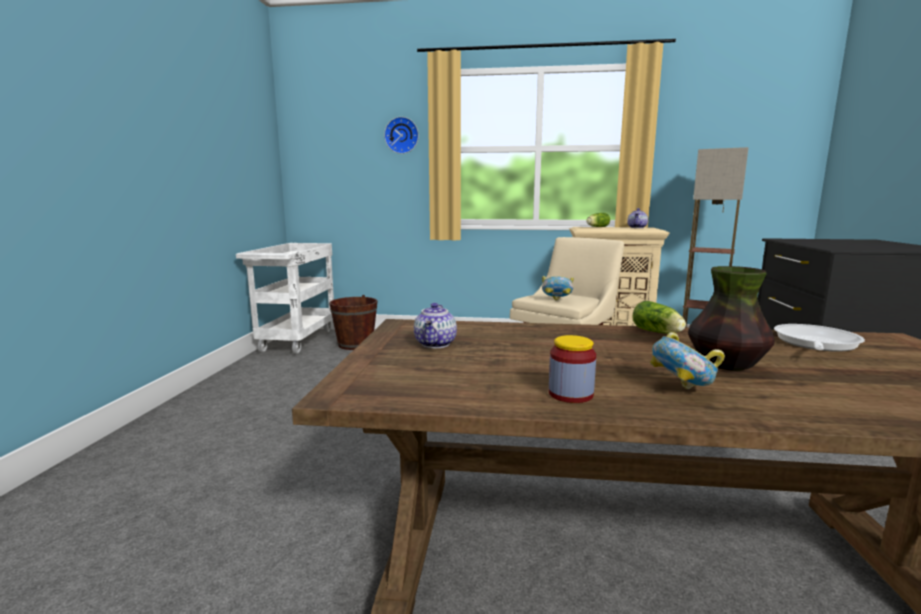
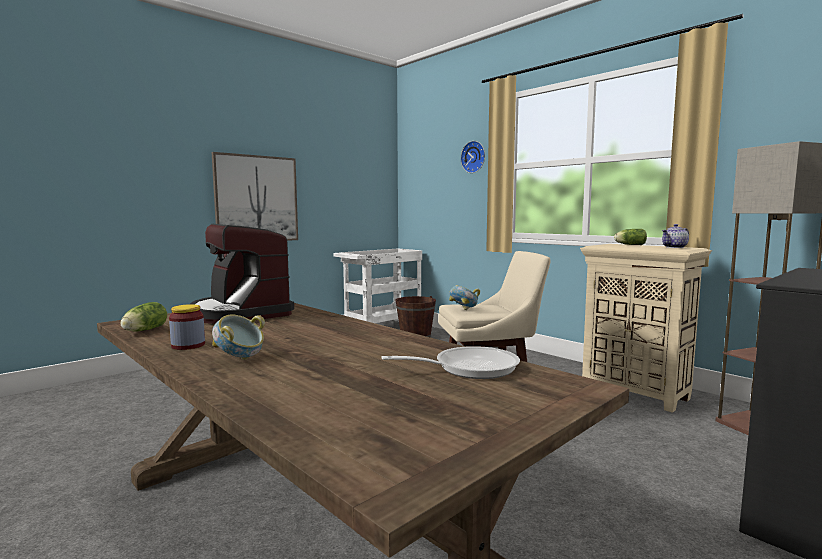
camera: 40 degrees right, 5 degrees down
(141, 176) = (256, 199): none -> picture
(436, 344) = (241, 313): teapot -> coffee machine
(658, 332) = (386, 335): lettuce -> lettuce (143, 331)
(726, 365) = (328, 358): vase -> none

